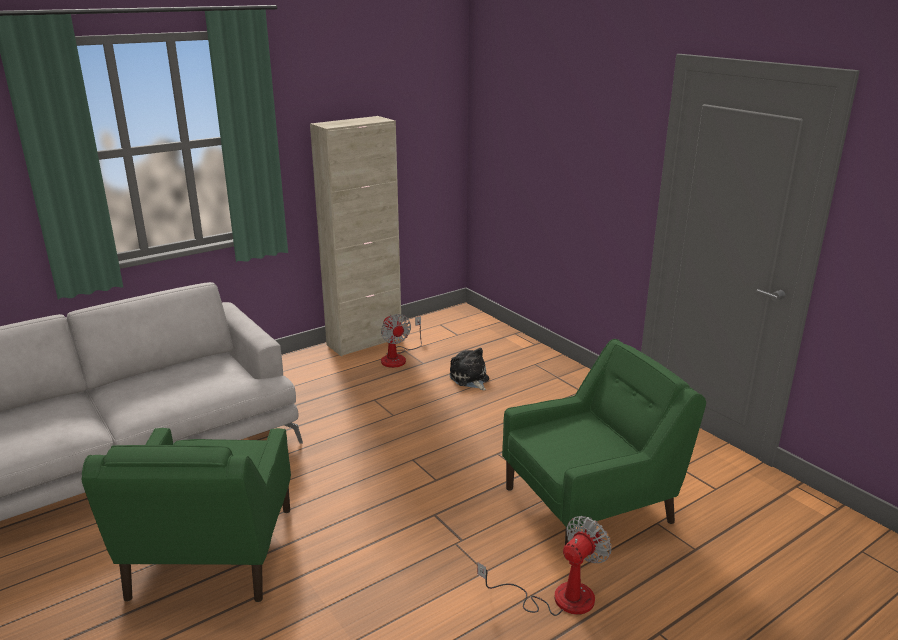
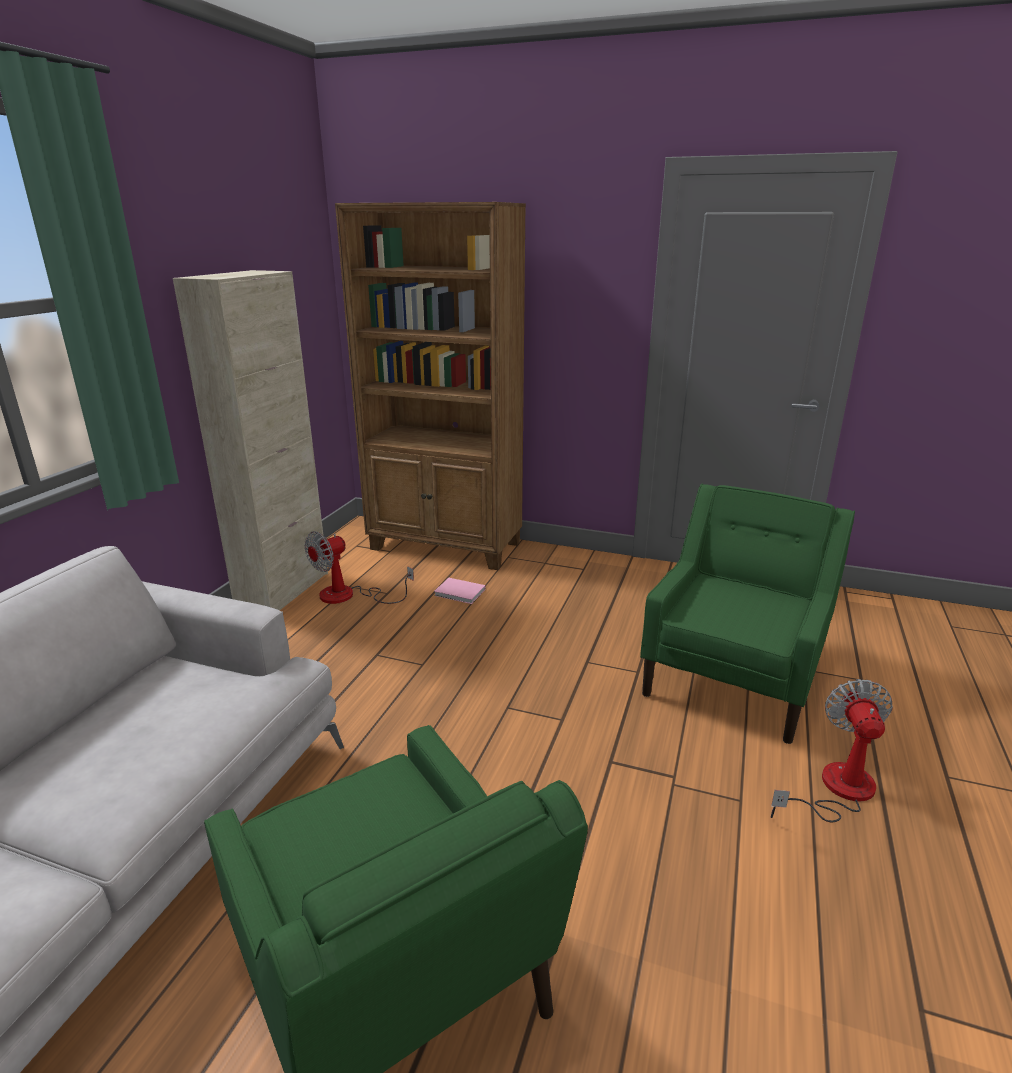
camera: 35 degrees left, 0 degrees up
(398, 357) = (349, 596): fan -> fan turned 105 degrees clockwise
(470, 379) = (460, 593): plush toy -> pink book
(499, 343) = (446, 546): none -> brown bookcase

